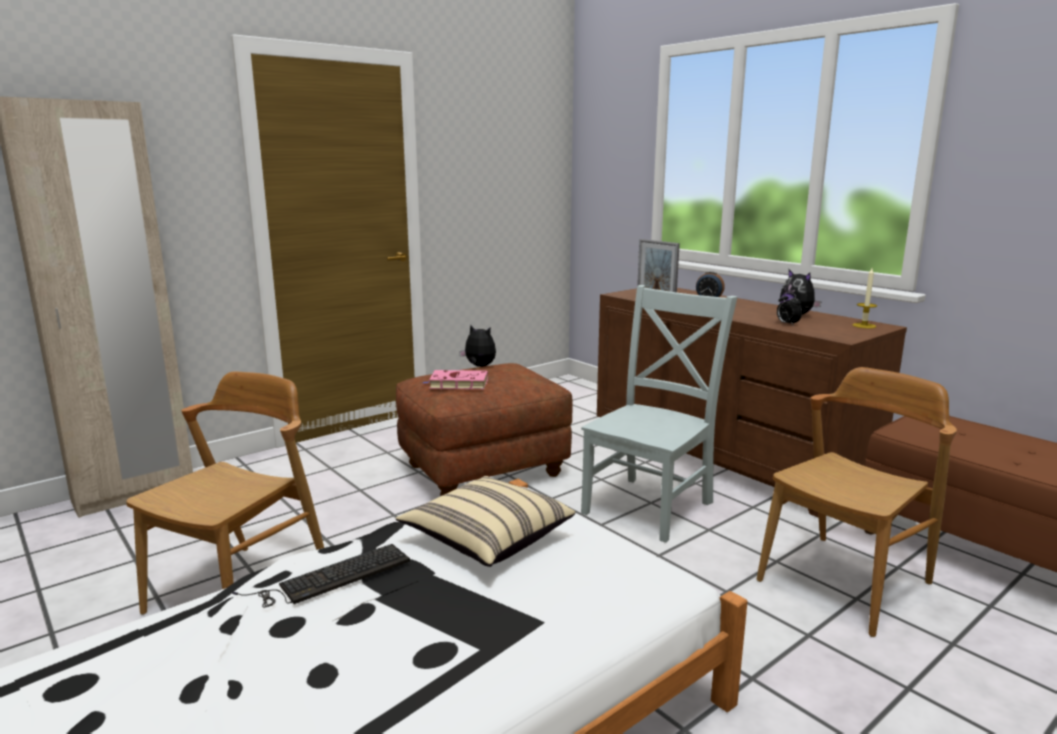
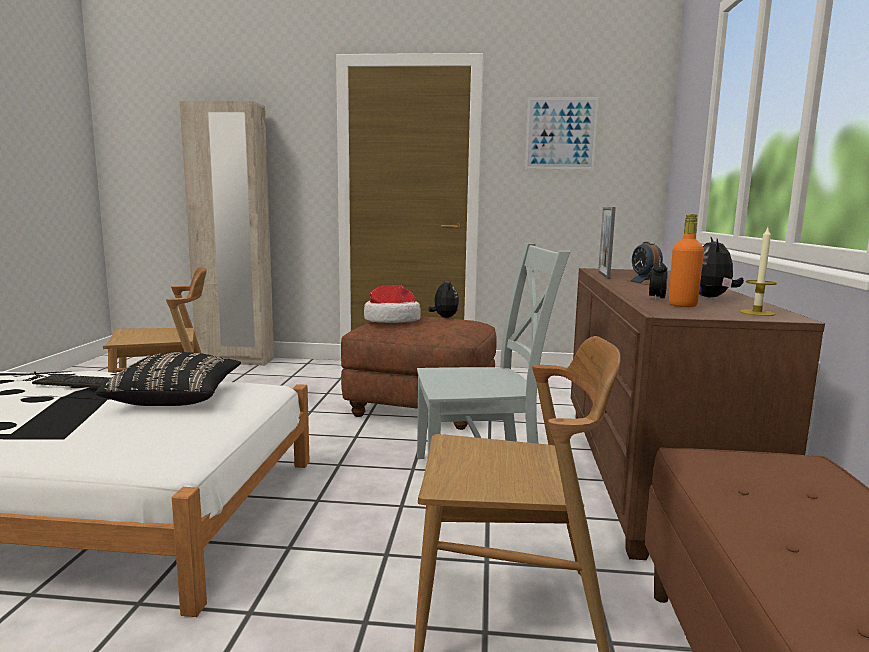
camera: 45 degrees right, 5 degrees down
(457, 384) = (391, 320): pink book -> hat
(487, 540) = (176, 398): beige pillow -> black pillow
(489, 147) = (561, 133): none -> picture
(820, 328) = (682, 305): none -> orange bottle

